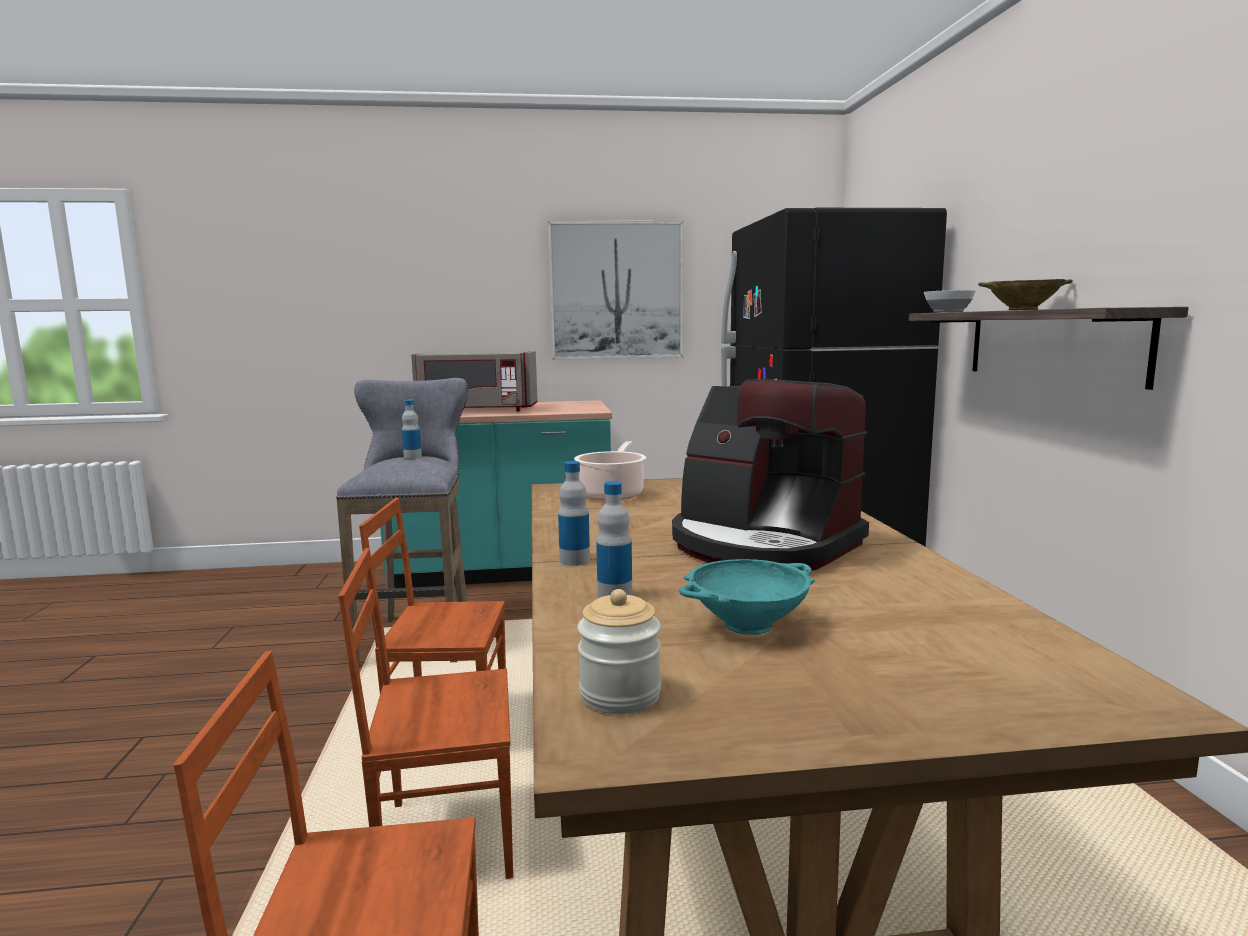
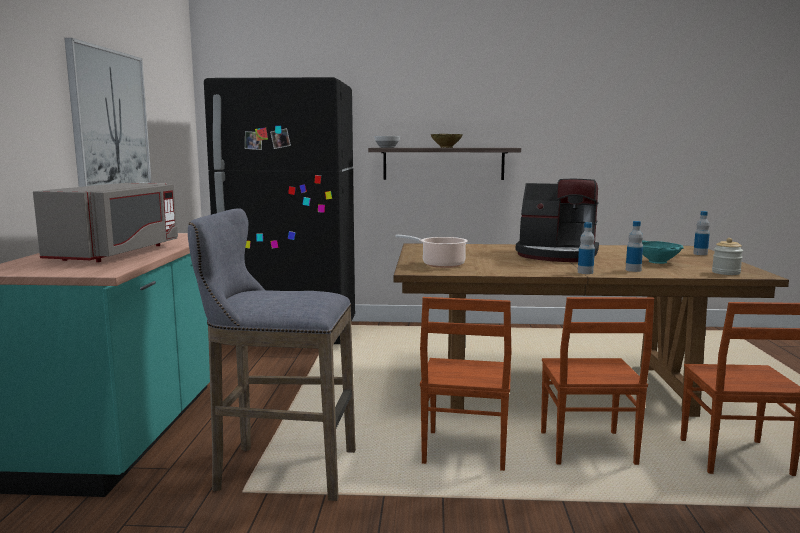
camera: 80 degrees left, 0 degrees up
(412, 457) = (250, 293): bottle -> bottle (700, 254)
(762, 545) = (557, 255): coffee machine -> coffee machine turned 60 degrees clockwise

